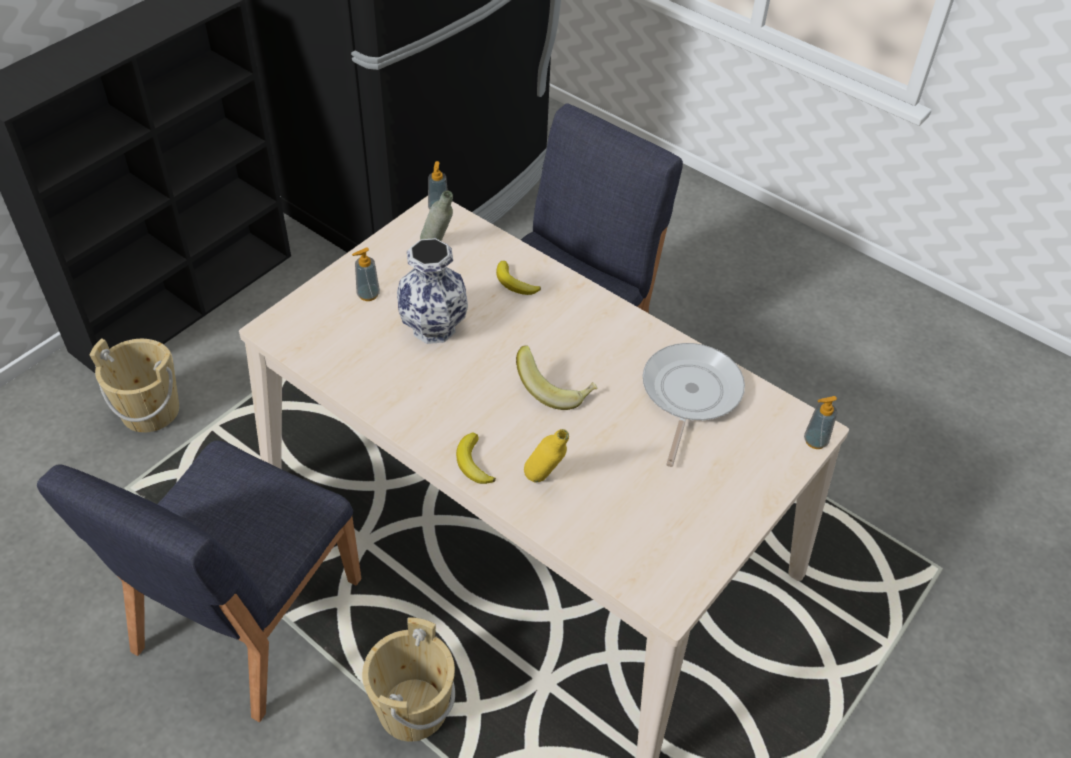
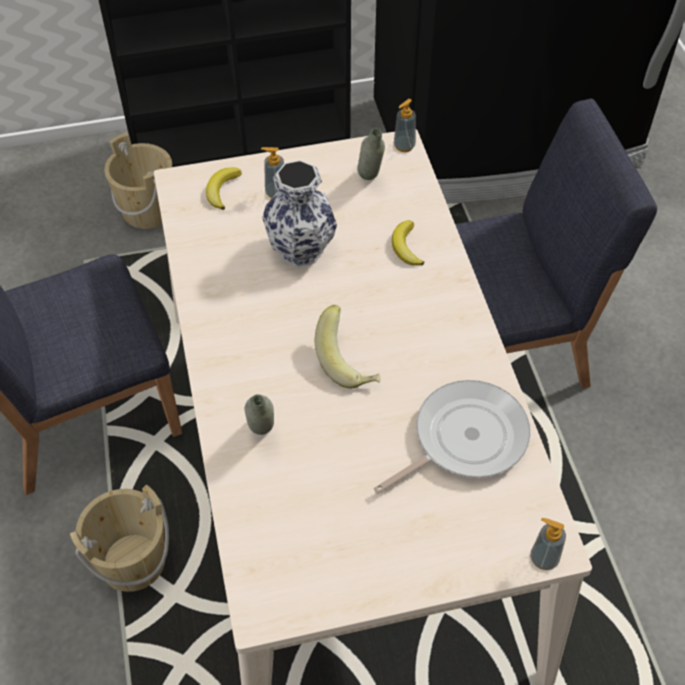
camera: 40 degrees right, 5 degrees up
(473, 463) = (222, 384): banana -> banana (222, 190)
(544, 482) = (262, 436): yellow bottle -> grey bottle

